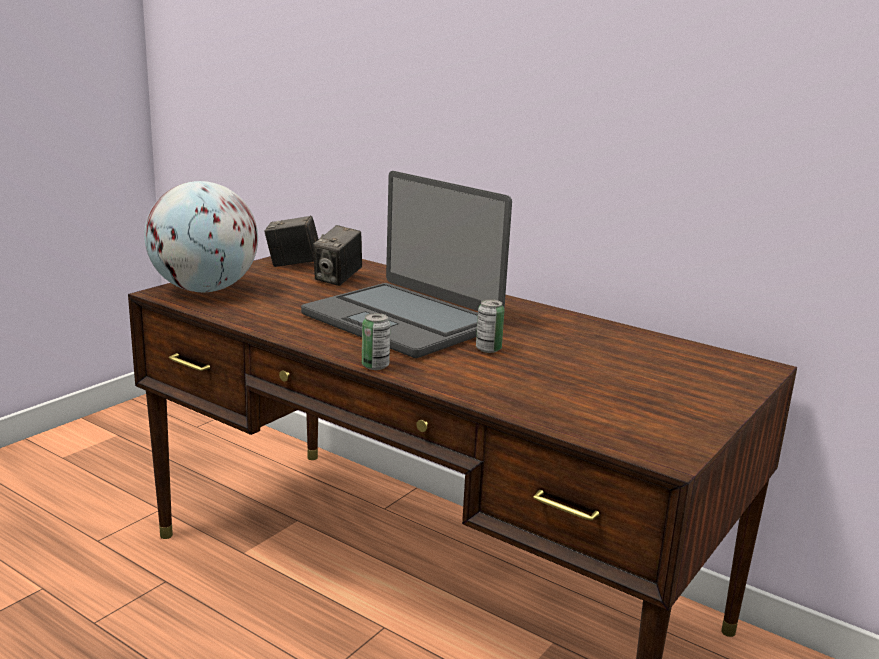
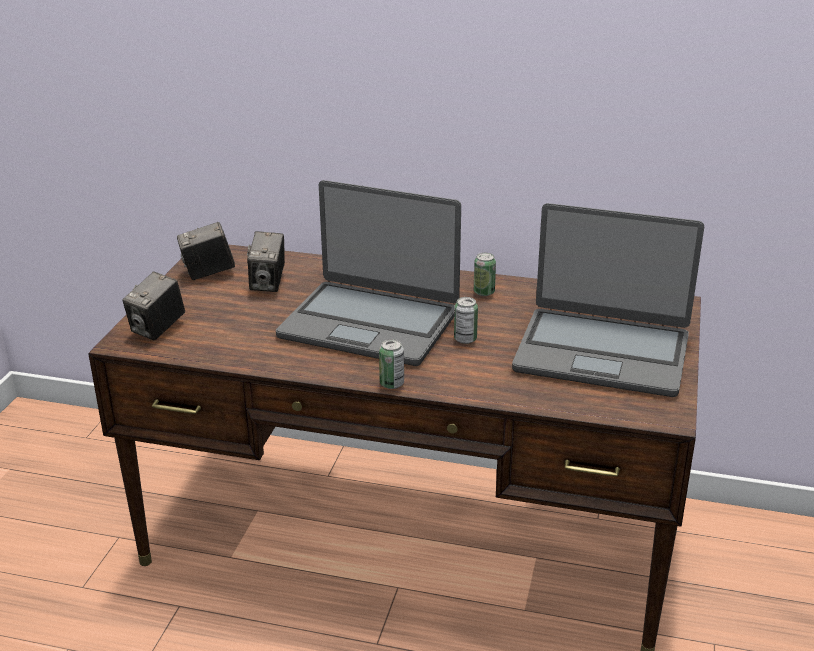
camera: 20 degrees left, 10 degrees up
(204, 290) = (157, 329): globe -> camera
(544, 320) = (484, 292): none -> can
(634, 387) = (602, 352): none -> laptop

